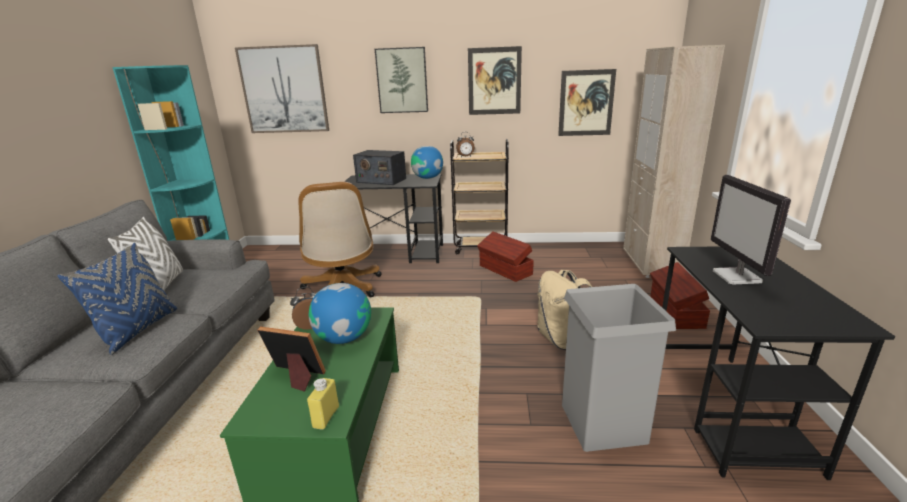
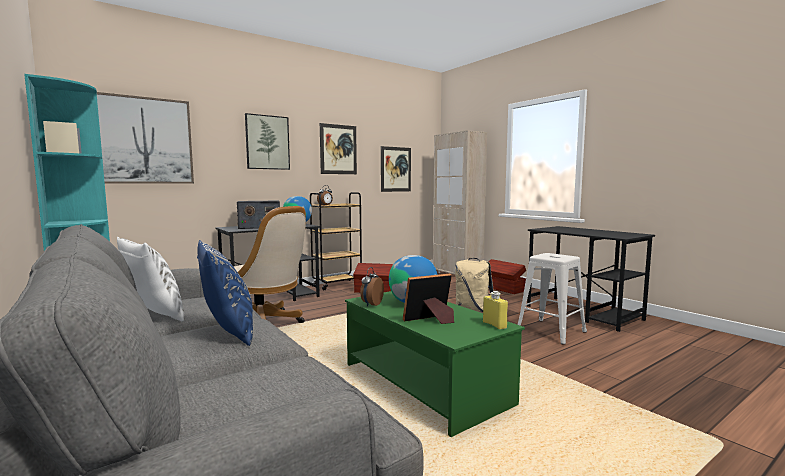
camera: 40 degrees left, 15 degrees down
(603, 422) = (550, 331): grey trash can -> white stool
(737, 277) = (578, 231): monitor -> none

